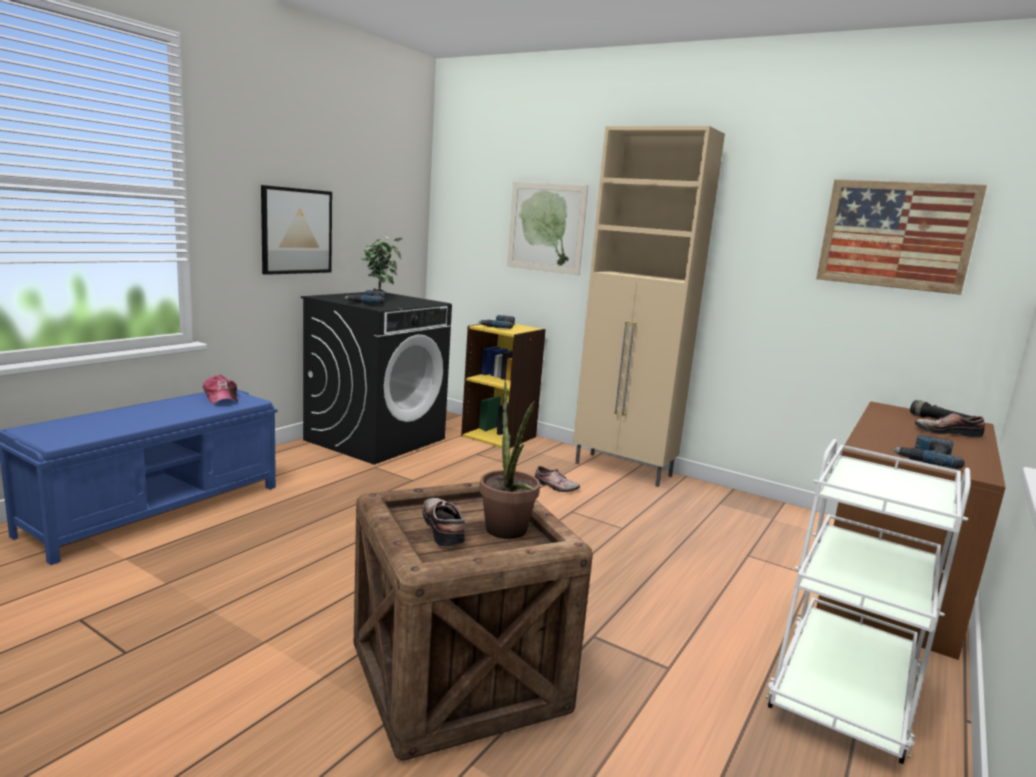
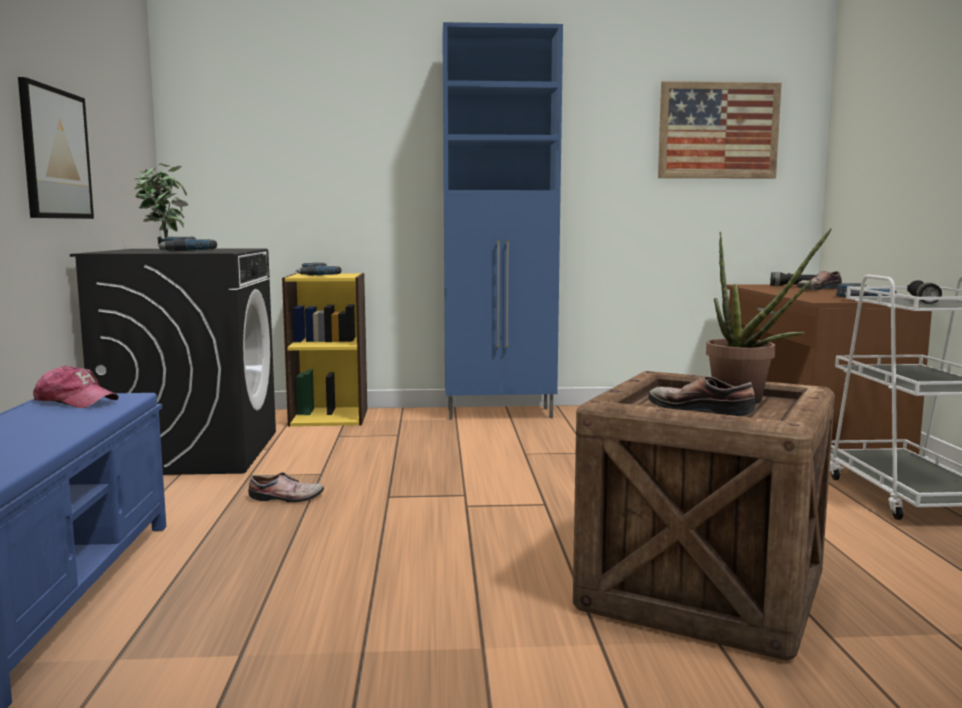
camera: 35 degrees left, 5 degrees down
(546, 227) = (347, 149): picture -> none
(555, 486) = (471, 440): shoe -> shoe (286, 498)
(624, 470) = (501, 414): beige cabinet -> blue cabinet
(895, 485) = (922, 301): none -> black flashlight

